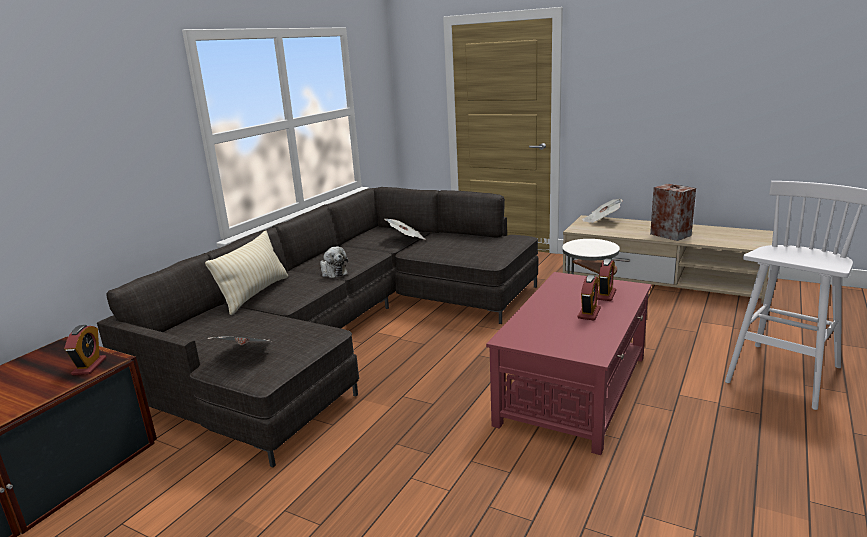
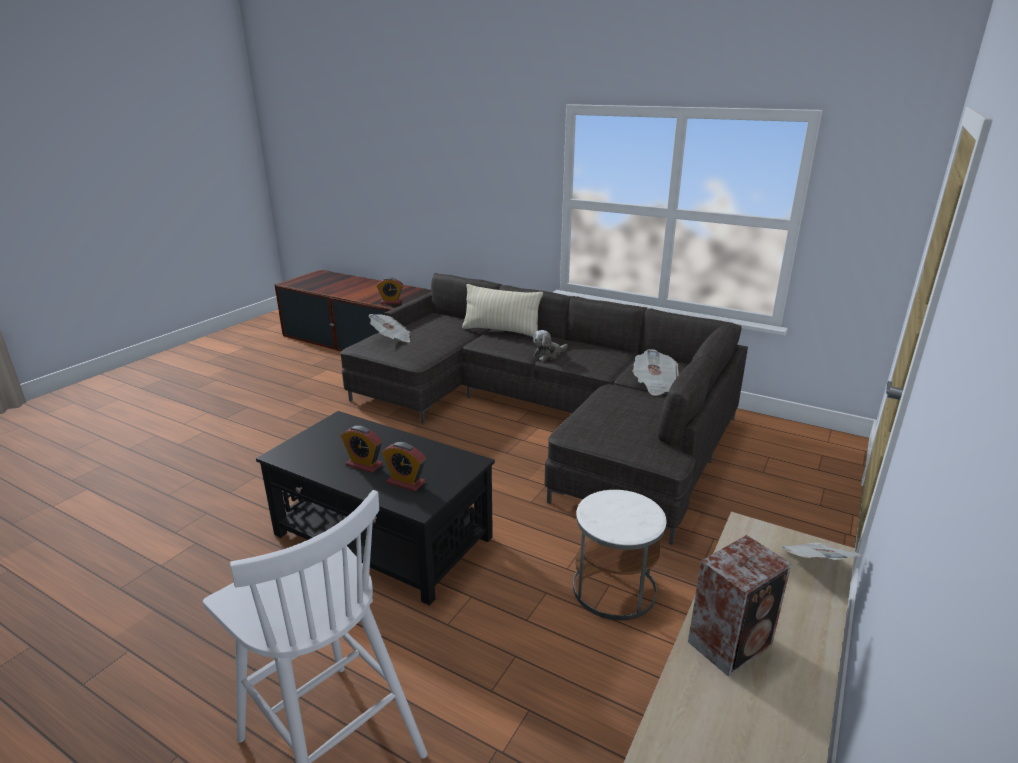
camera: 90 degrees right, 5 degrees up
(574, 389) = (383, 536): red coffee table -> black coffee table

